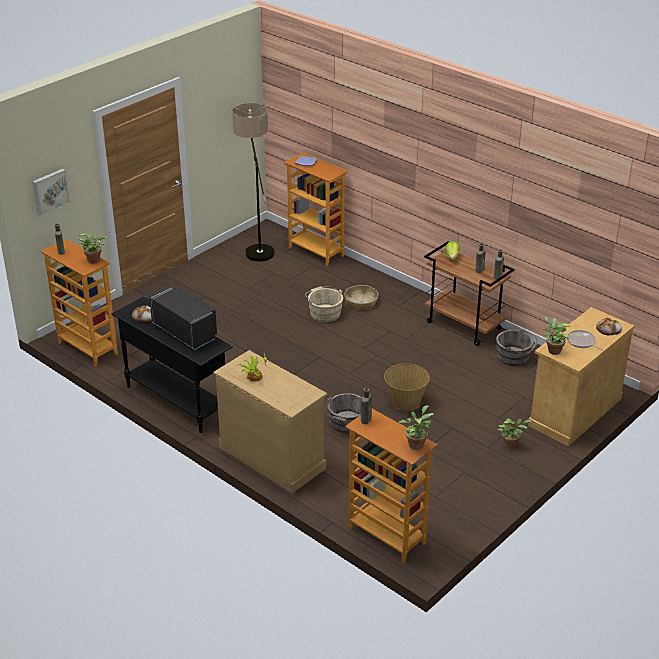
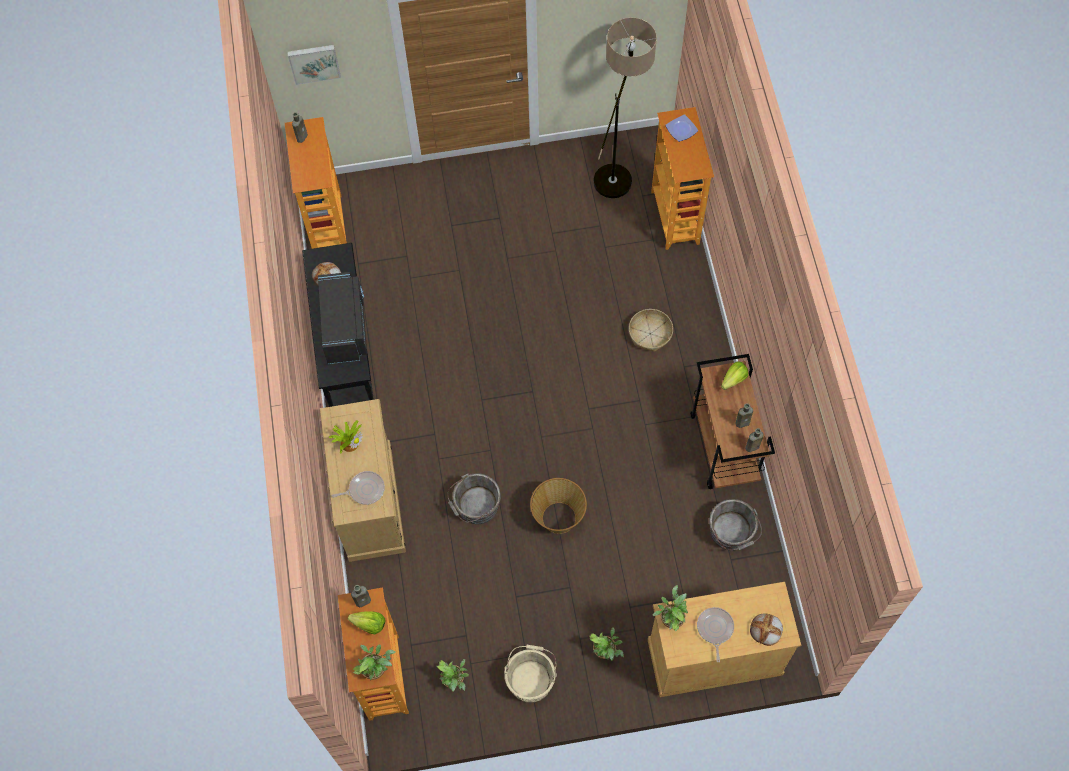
camera: 40 degrees right, 30 degrees up
(95, 260) = (322, 174): potted plant -> potted plant (455, 681)
(292, 391) = (365, 489): none -> frying pan
(324, 312) = (597, 325): beige bucket -> beige bucket (531, 678)
(384, 427) = (369, 624): none -> lettuce

